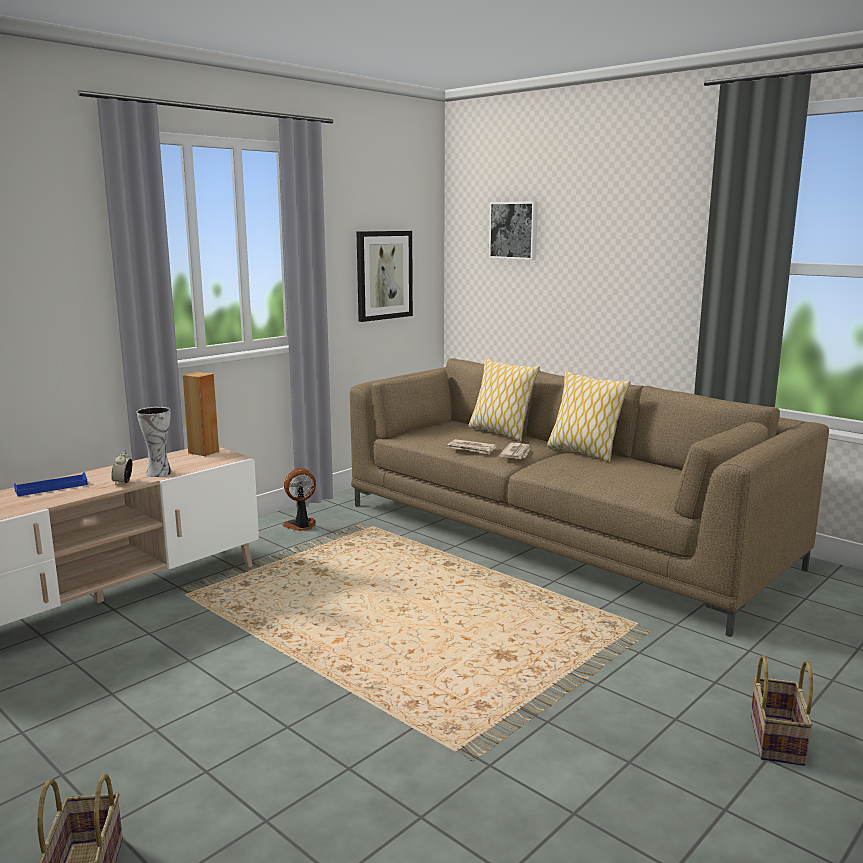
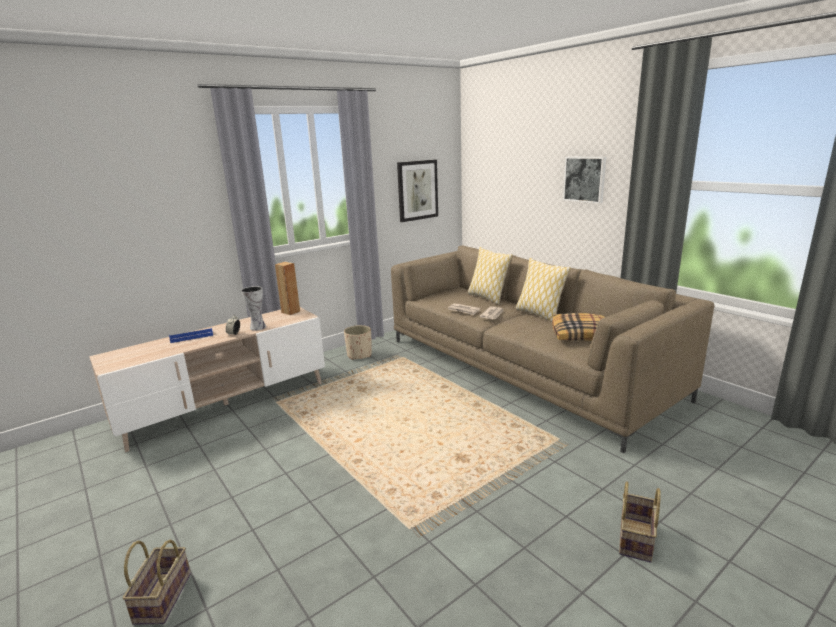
camera: 10 degrees right, 5 degrees up
(301, 526) = (359, 355): fan -> beige planter
(514, 230) = (504, 157): picture -> picture (585, 179)
(654, 476) = (581, 335): none -> pillow

